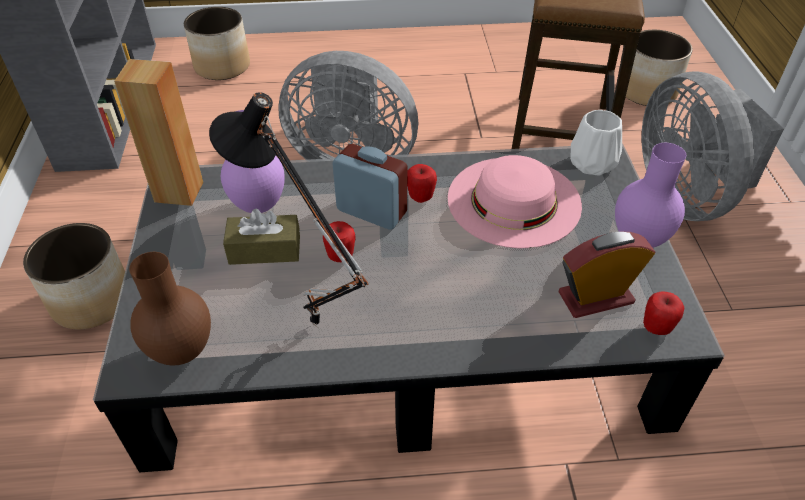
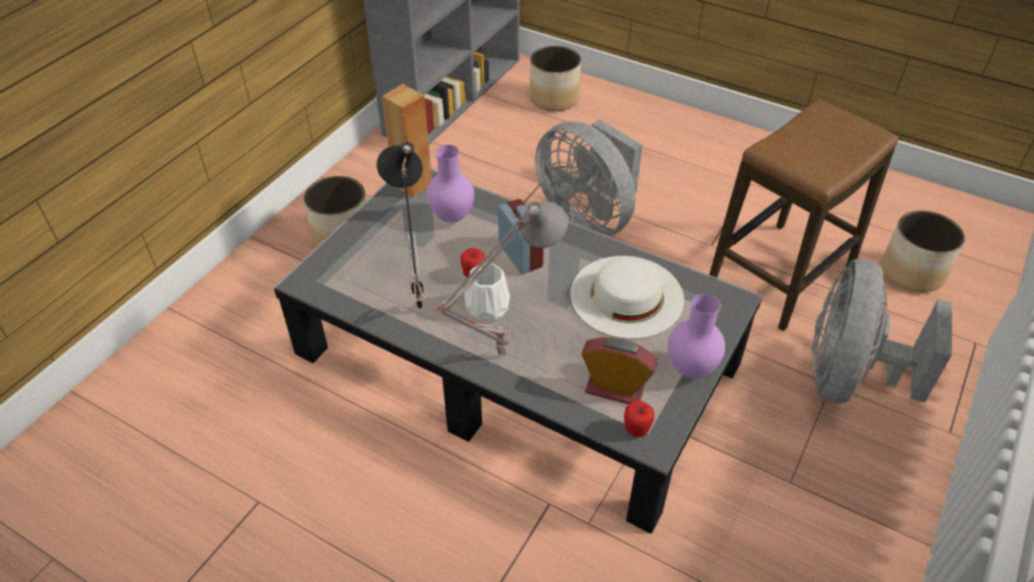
camera: 35 degrees right, 0 degrees up
(182, 350) = (337, 284): brown vase -> none
(265, 250) = (431, 248): brown tissue box -> none
(420, 197) = (562, 261): apple -> none
(451, 325) = (501, 353): none -> grey table lamp
(514, 200) = (627, 296): pink hat -> white hat
(593, 163) = (719, 298): white vase -> white vase (489, 308)

